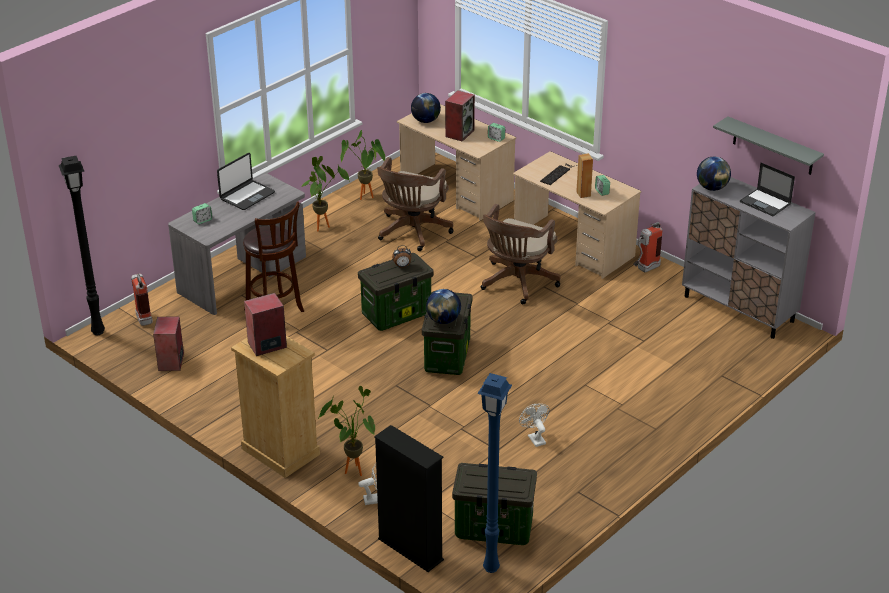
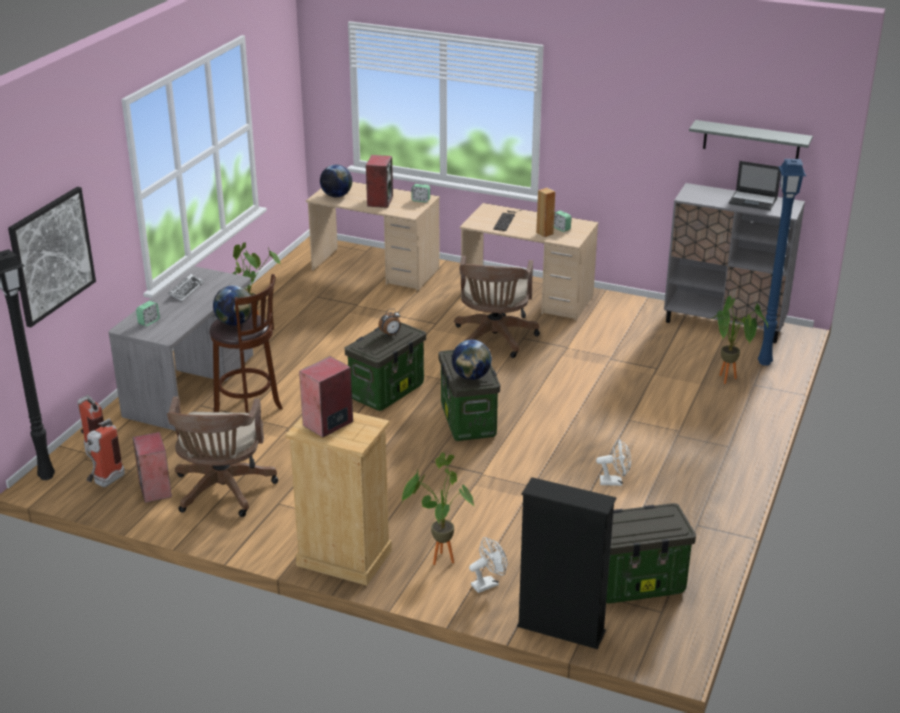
camera: 20 degrees left, 5 degrees down
(123, 158) = (52, 255): none -> picture
(247, 196) = (186, 290): laptop -> keyboard
(365, 199) = (284, 291): potted plant -> potted plant (729, 381)
(412, 232) = (354, 313): brown office chair -> brown office chair (222, 492)
(489, 568) = (661, 627): blue floor lamp -> blue floor lamp (764, 363)
(534, 438) = (614, 482): white fan -> white fan turned 135 degrees clockwise
(645, 269) = (611, 305): fire extinguisher -> fire extinguisher (105, 483)
(712, 188) = (693, 196): globe -> globe (235, 323)

